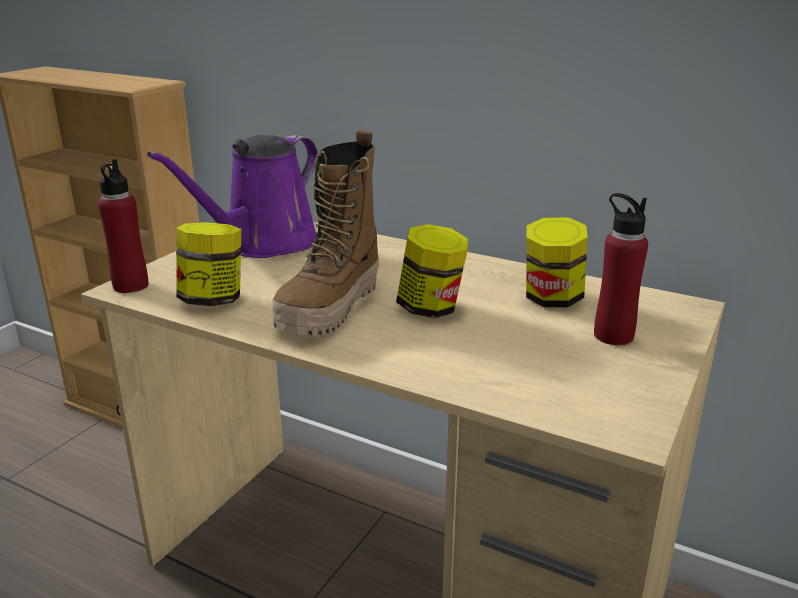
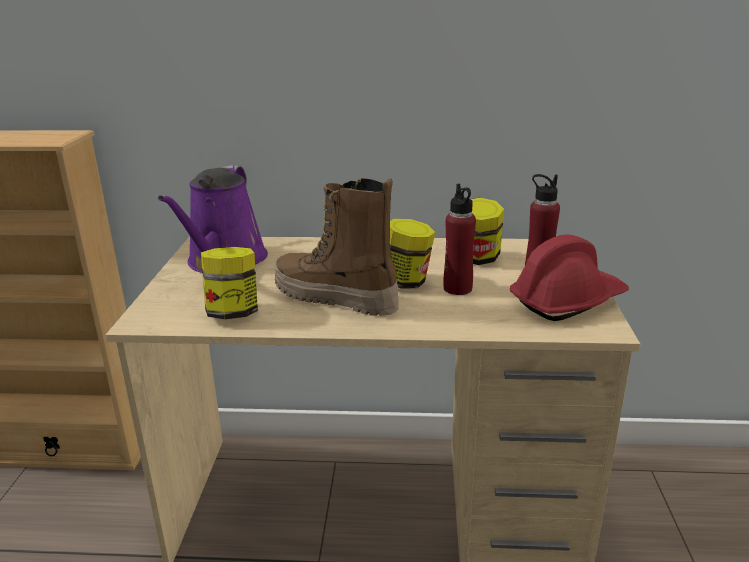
camera: 25 degrees left, 0 degrees up
(130, 286) = (146, 318): red bottle -> red bottle (457, 288)
(331, 309) = (335, 299): boot -> boot turned 120 degrees clockwise
(615, 380) = (567, 301): none -> red hard hat

